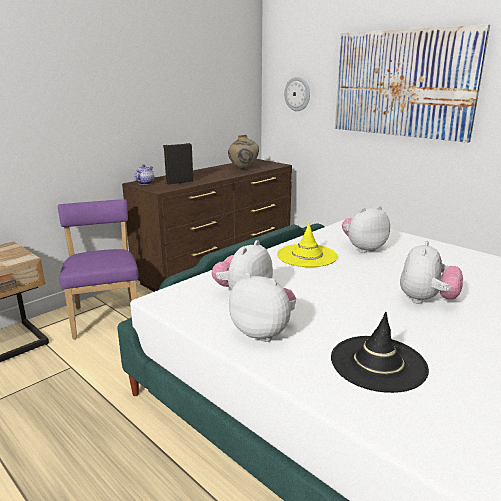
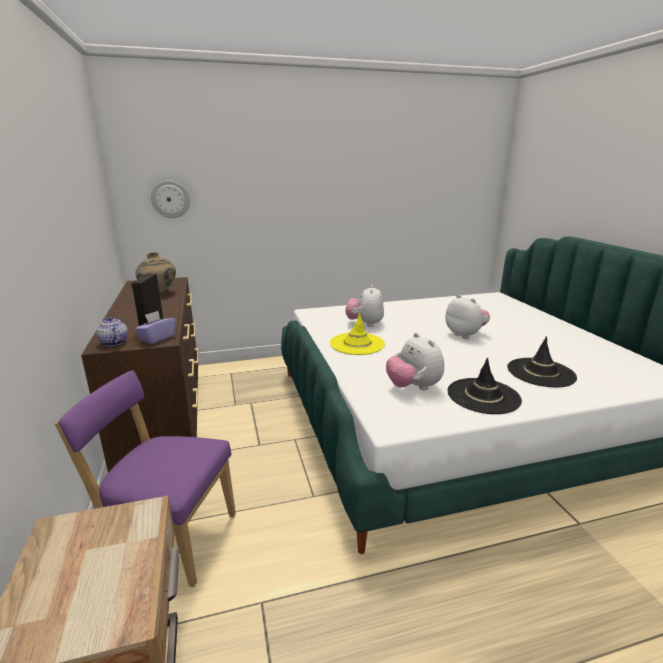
camera: 60 degrees left, 0 degrees up
(161, 188) = (157, 338): none -> purple tissue box
(263, 332) = (483, 396): plush toy -> black hat
(402, 84) = (294, 183): picture -> none

